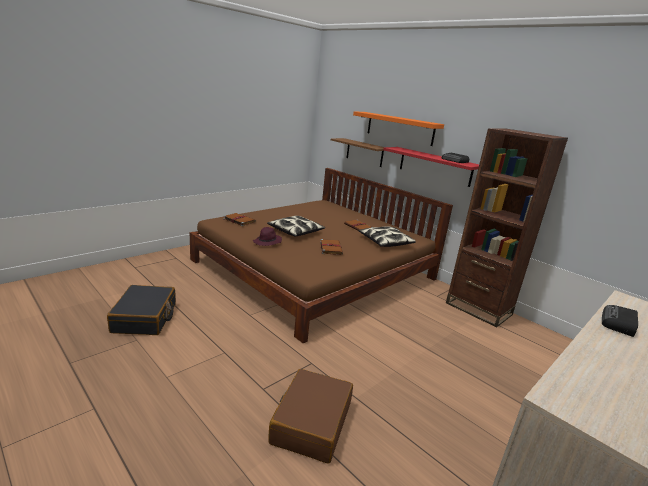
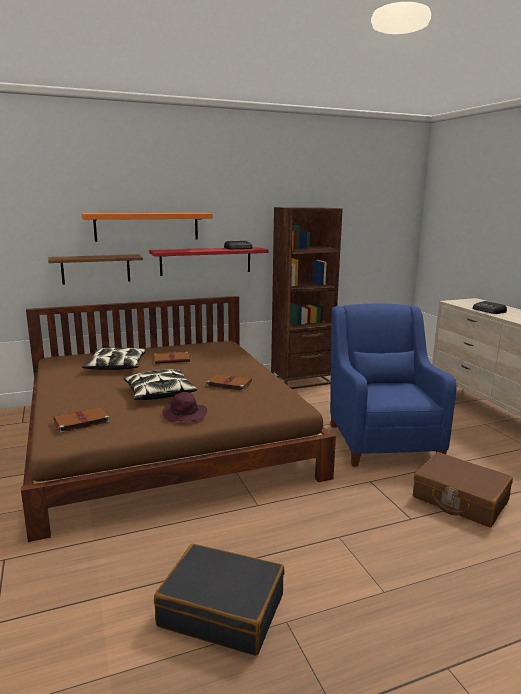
camera: 65 degrees left, 5 degrees down
(385, 242) = (226, 357): pillow -> pillow (116, 366)
(396, 366) = (381, 439): none -> blue armchair

